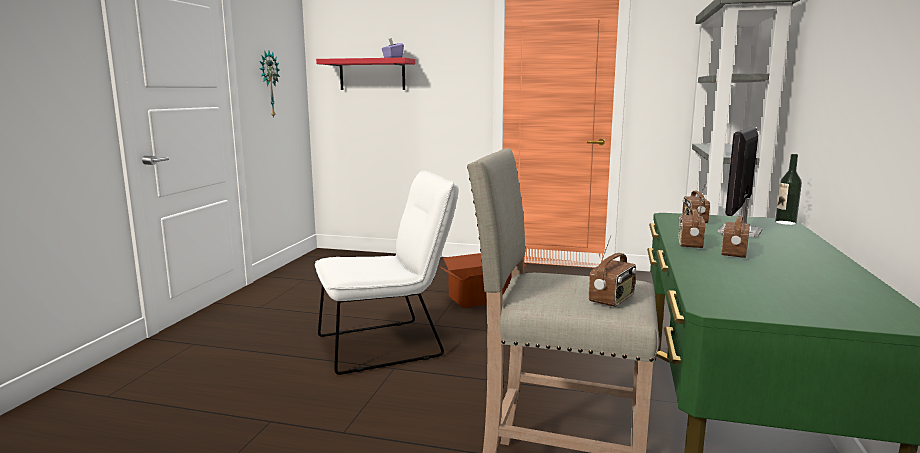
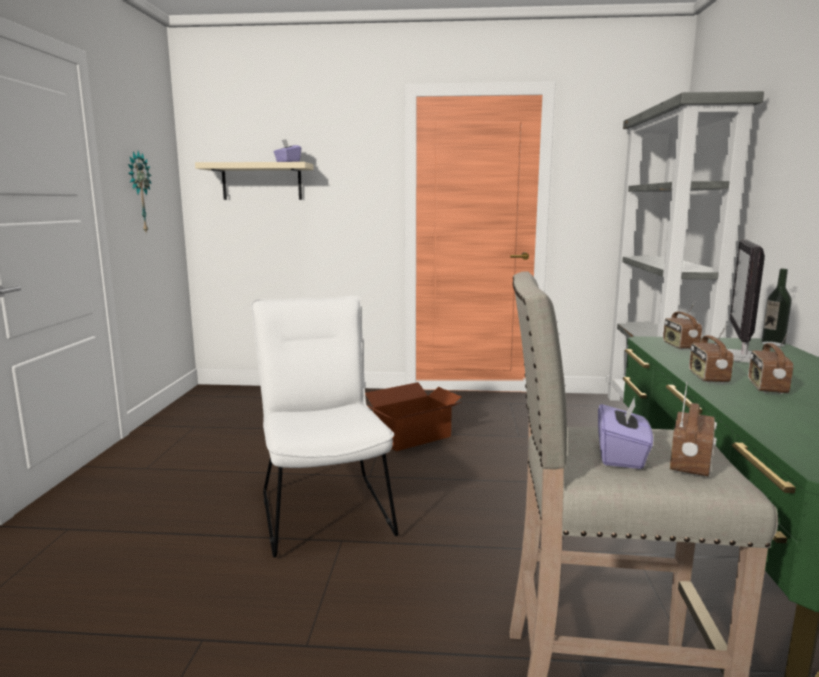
camera: 10 degrees left, 0 degrees up
(372, 74) = (261, 182): red shelf -> beige shelf
(388, 345) = (324, 508): white chair -> white chair turned 75 degrees counterclockwise
(563, 291) = (621, 455): none -> purple tissue box

